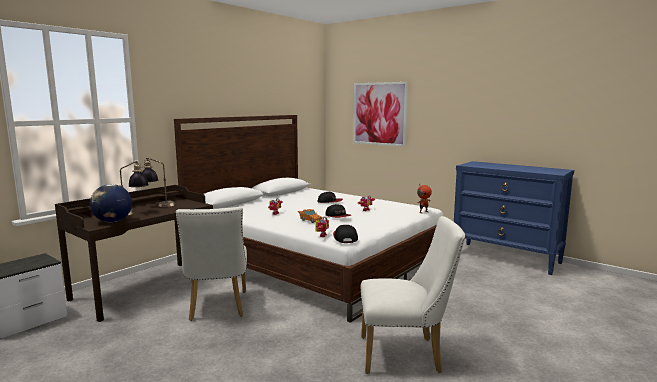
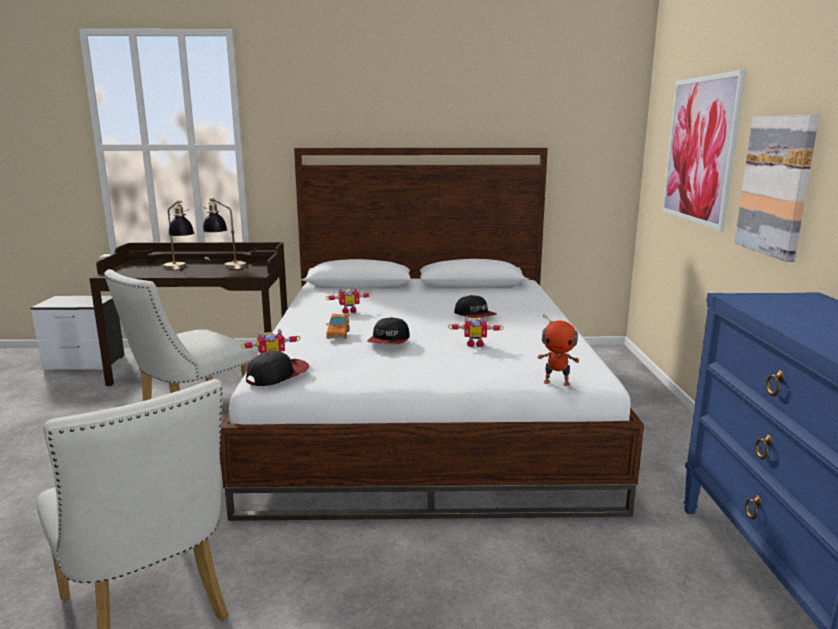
camera: 50 degrees right, 5 degrees up
(112, 221) = (135, 273): globe -> none
(437, 126) = (776, 186): none -> picture

